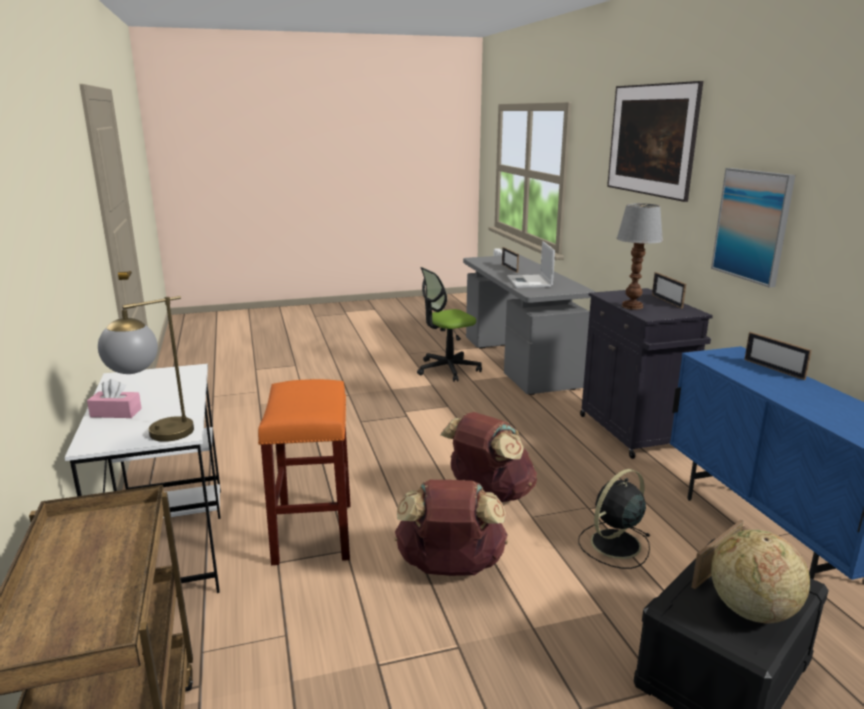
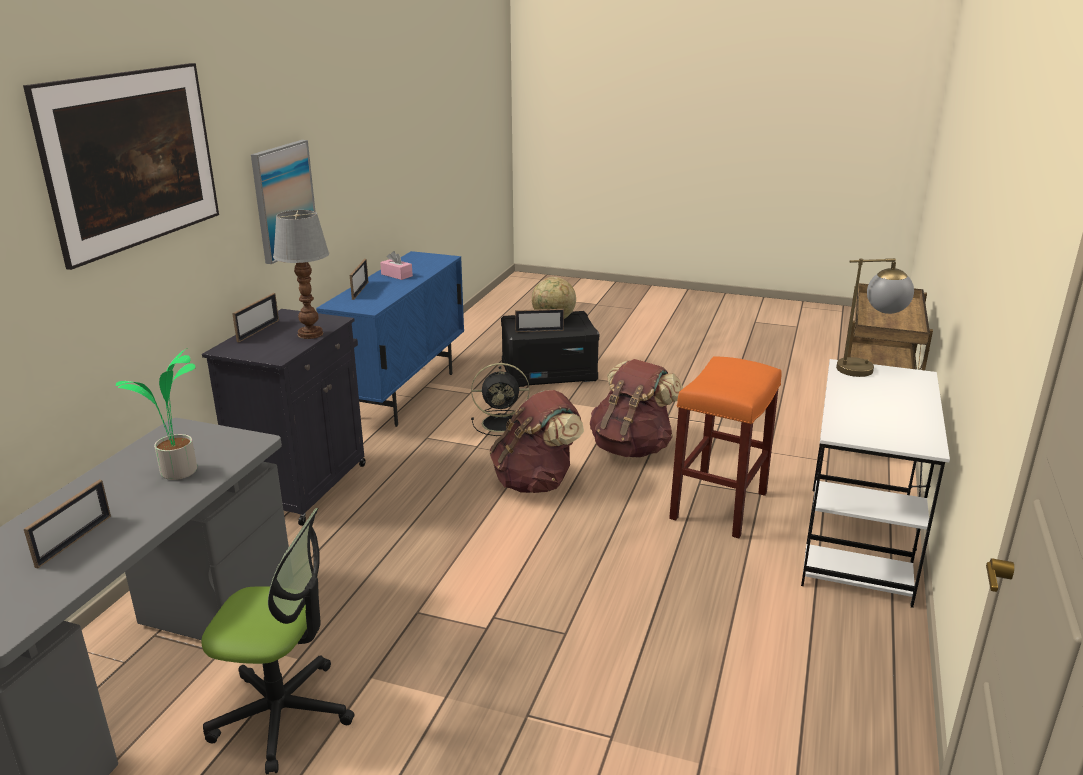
camera: 145 degrees left, 5 degrees up
(116, 413) = (910, 398): pink tissue box -> pink tissue box (396, 275)
(529, 282) = (179, 473): laptop -> potted plant

